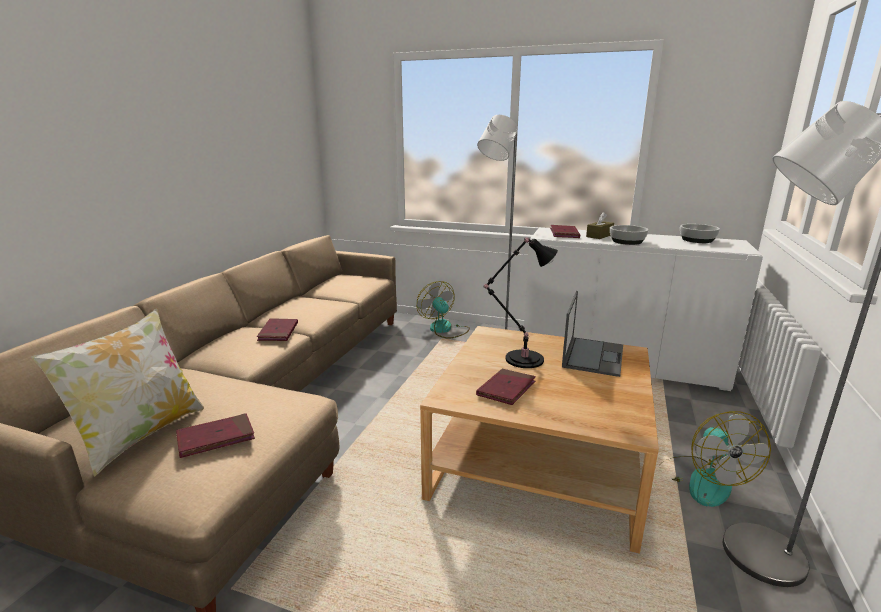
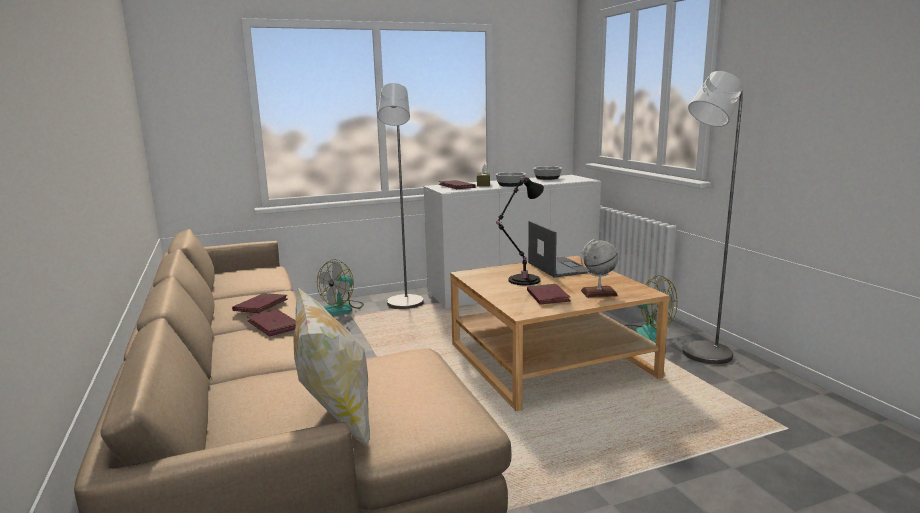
camera: 40 degrees left, 5 degrees down
(216, 438) = (410, 392): red book -> red book (261, 306)
(444, 329) = (342, 308): fan -> fan turned 75 degrees counterclockwise
(570, 407) = (598, 293): none -> globe

